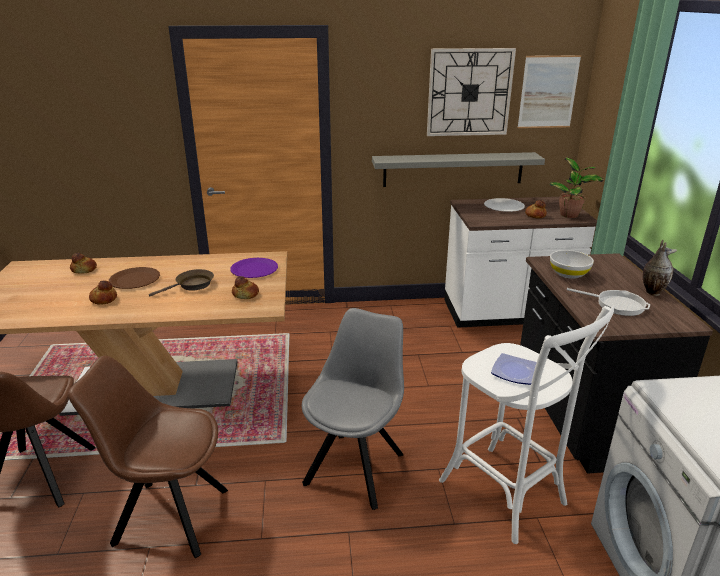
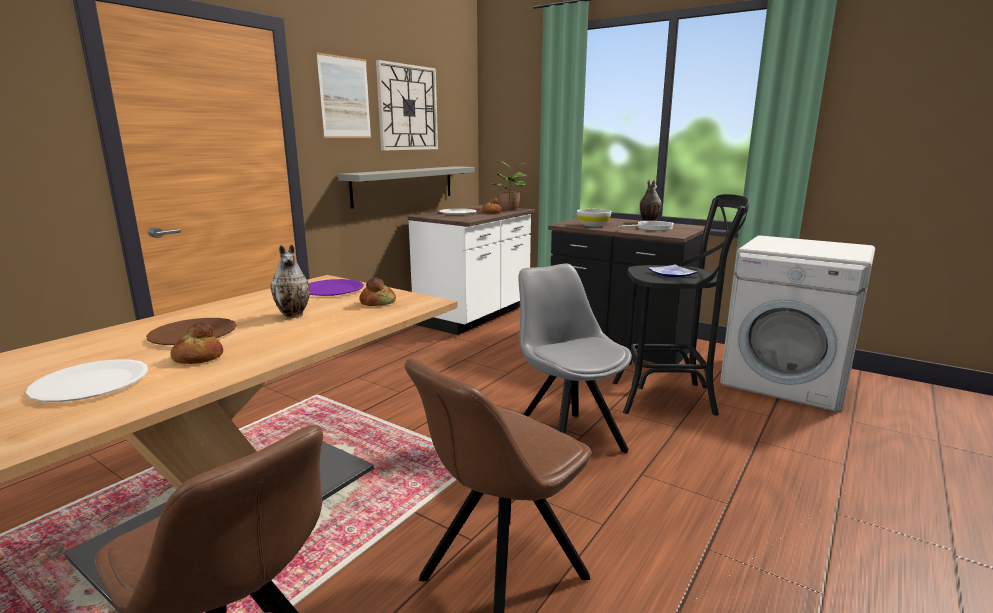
camera: 50 degrees left, 10 degrees down
(54, 296) = (90, 383): none -> white plate
(84, 269) = (62, 353): bread -> none
(192, 285) = (294, 315): brown frying pan -> vase
(506, 496) = (668, 398): white stool -> black stool
(548, 92) = (457, 111): picture -> picture (345, 98)

